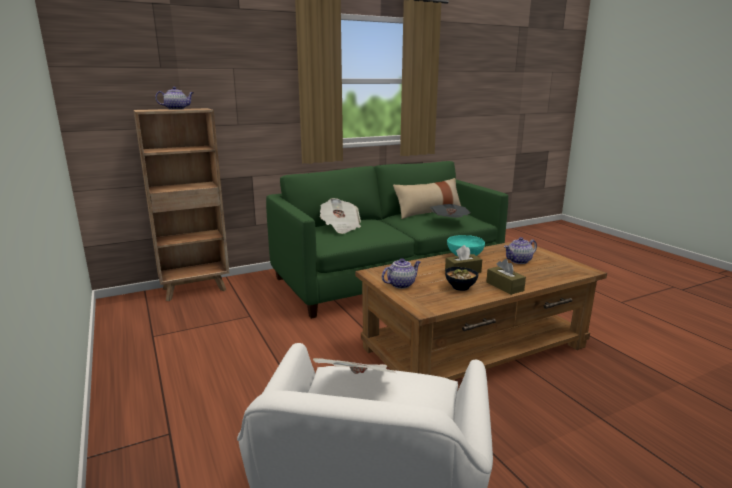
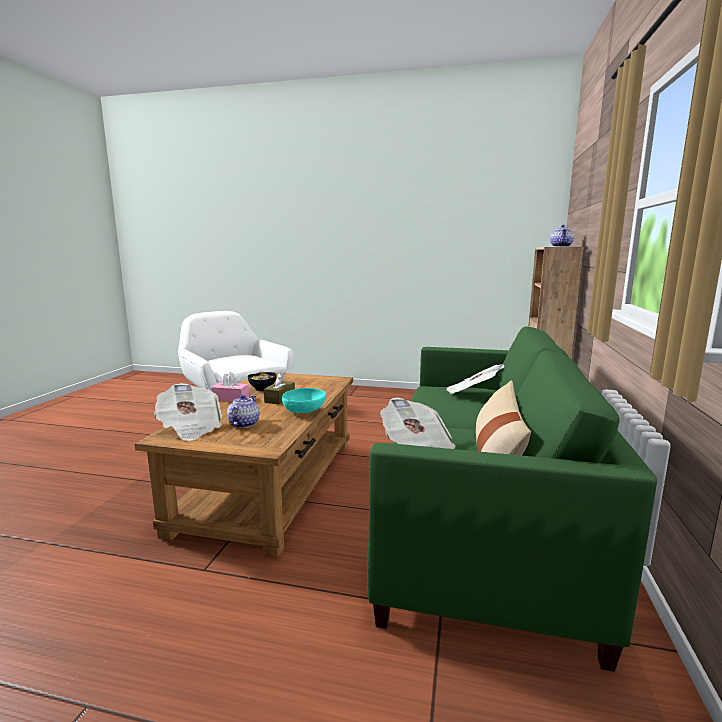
camera: 130 degrees right, 5 degrees down
(358, 385) = (252, 360): newspaper -> newspaper (190, 428)
(401, 284) = (304, 379): teapot -> none
(504, 286) = (230, 398): brown tissue box -> pink tissue box

